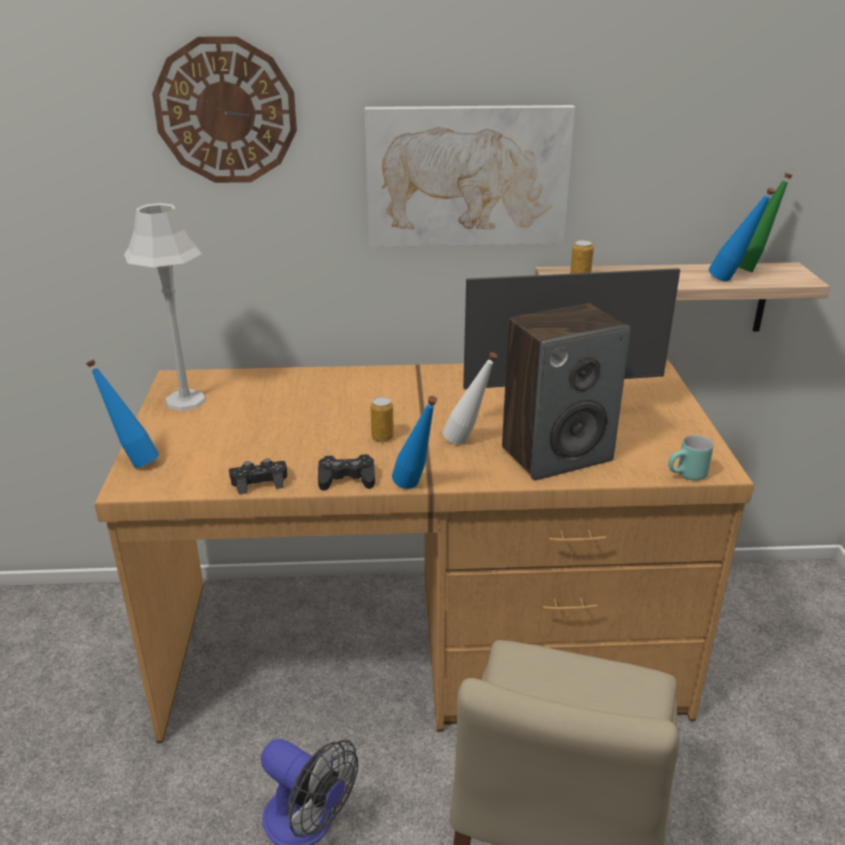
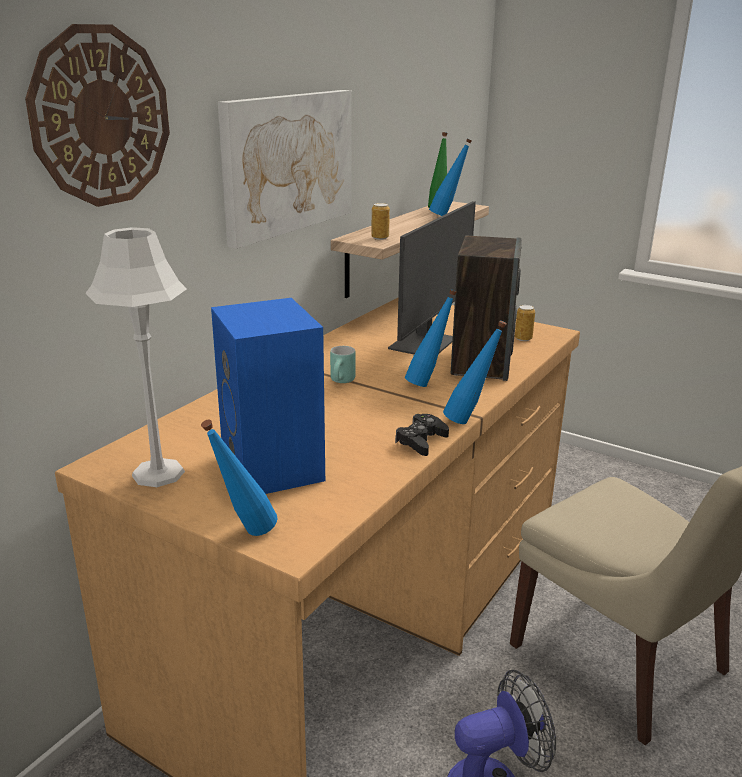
camera: 55 degrees left, 5 degrees down
(234, 436) = (275, 468): none -> blue speaker
(259, 481) = (376, 478): black game controller -> none
(382, 438) = (375, 408): can -> can (523, 338)
(468, 443) = (428, 383): white bottle -> blue bottle
(687, 477) = (553, 341): turquoise mug -> turquoise mug (343, 382)

